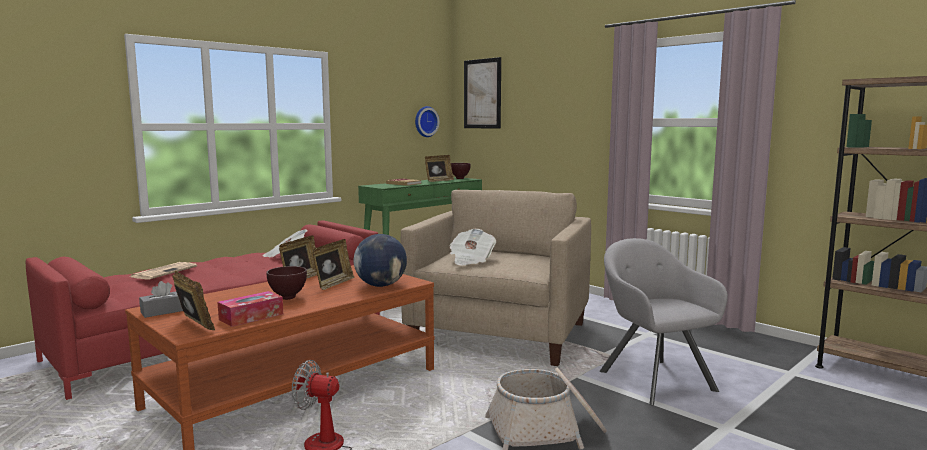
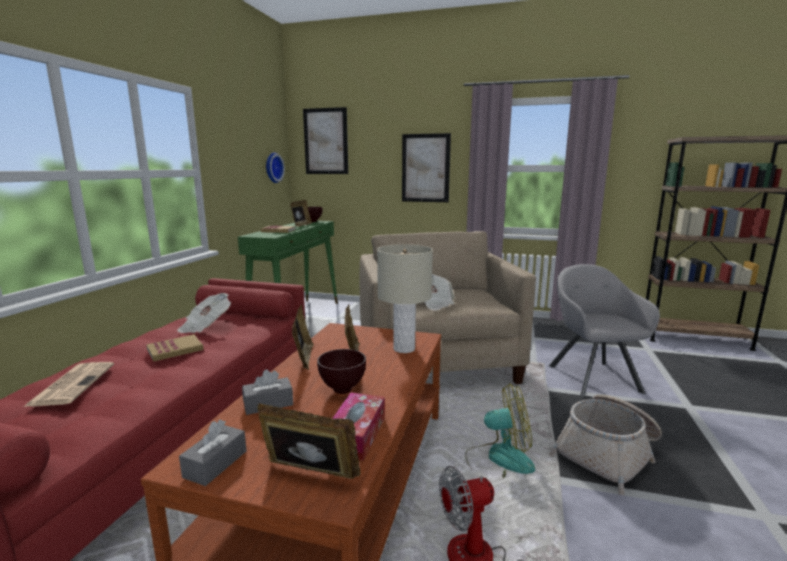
camera: 30 degrees left, 5 degrees up
(233, 295) = (268, 404): none -> grey tissue box
(243, 265) = (175, 350): none -> book
(381, 285) = (404, 348): globe -> beige table lamp
(437, 407) = (499, 460): none -> fan
(572, 122) = (425, 168): none -> picture
(653, 378) = (591, 376): grey armchair -> grey armchair turned 45 degrees clockwise

